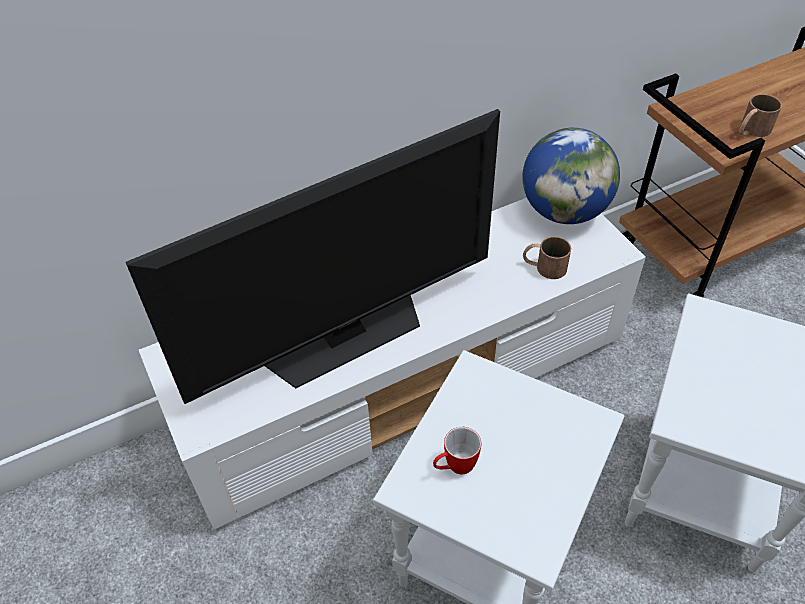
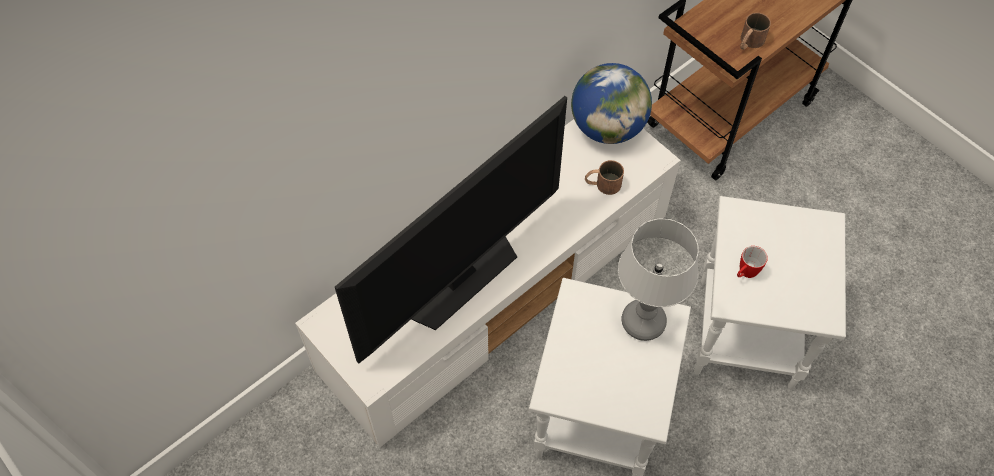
camera: 15 degrees left, 10 degrees up
(454, 467) = (580, 372): mug -> mug (745, 274)
(554, 422) = (642, 323): none -> table lamp

